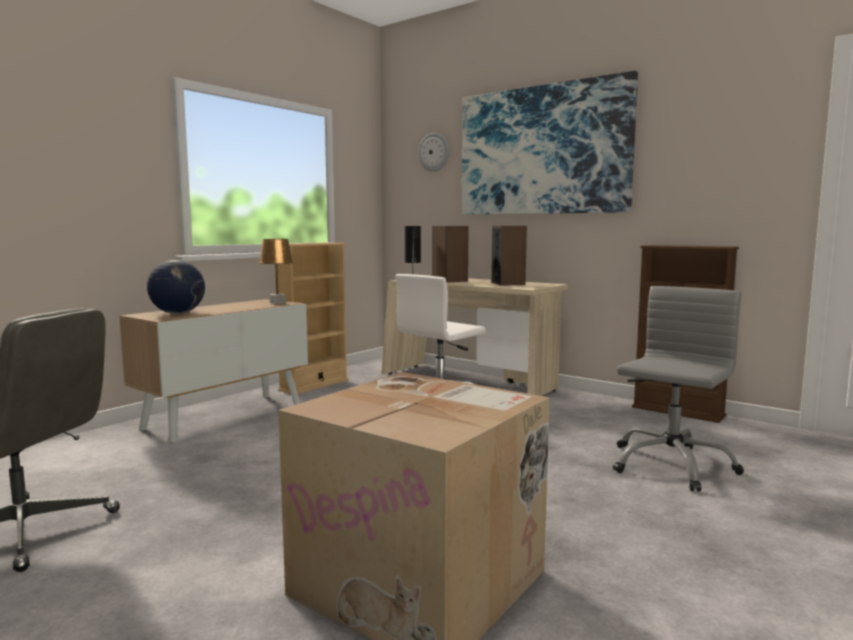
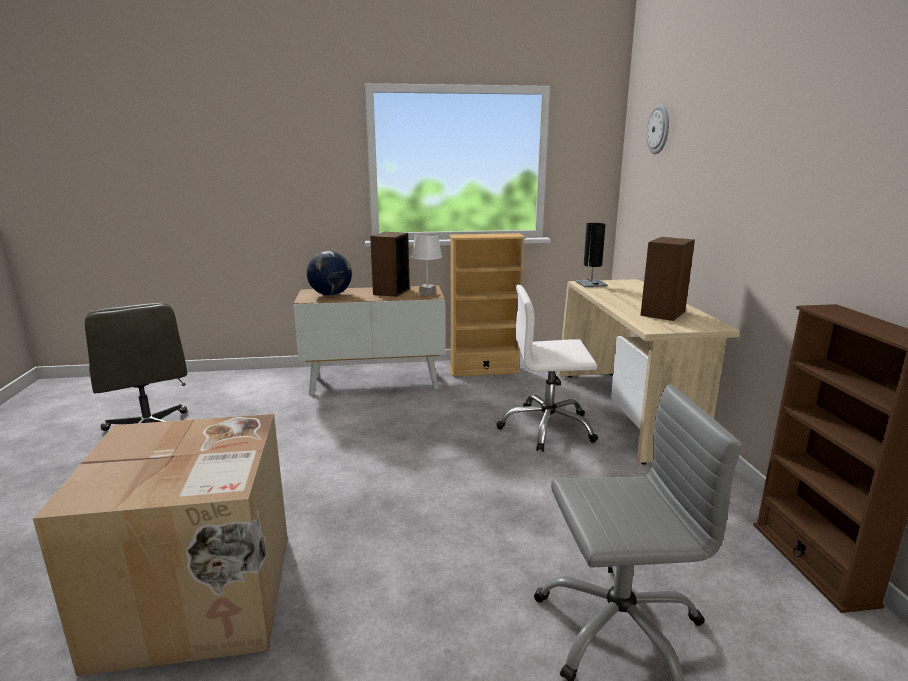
camera: 45 degrees right, 10 degrees up
(277, 303) = (427, 293): brown table lamp -> white table lamp
(449, 280) = (620, 293): speaker -> speaker (391, 292)
(542, 151) = (747, 136): picture -> none

